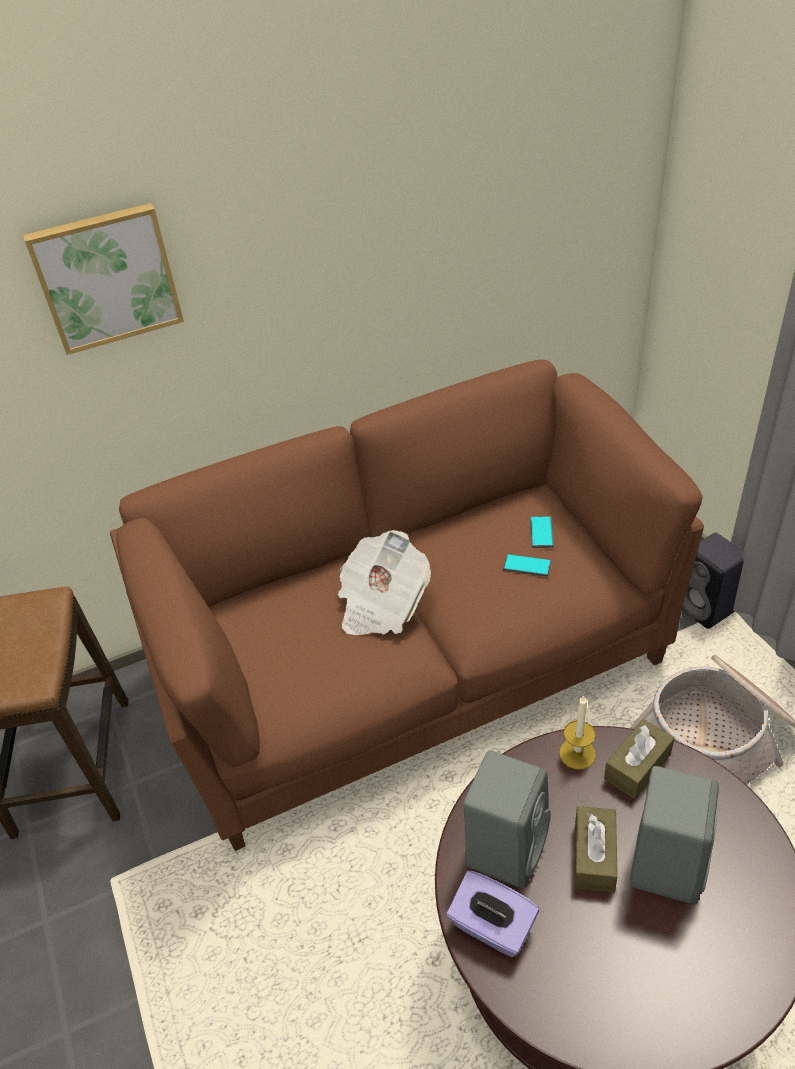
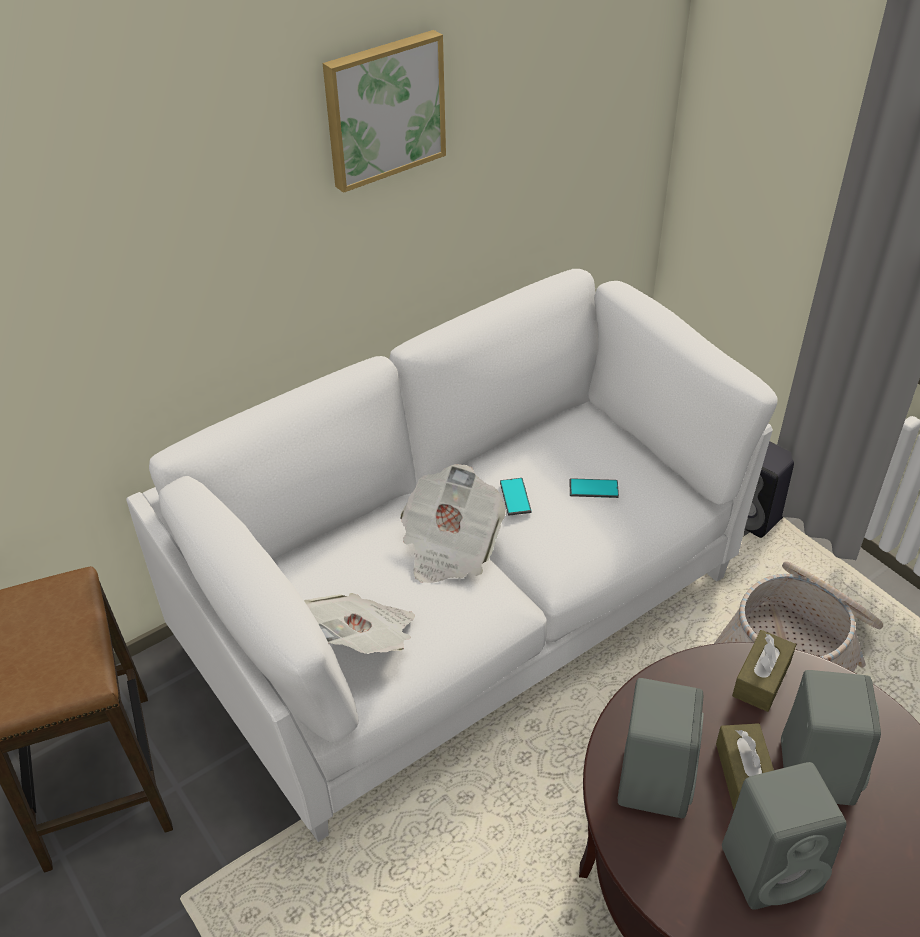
camera: 15 degrees left, 0 degrees up
(106, 277) = (134, 204): picture -> picture (383, 109)
(281, 680) = (362, 641): none -> newspaper
(410, 664) = (461, 613): brown sofa -> white sofa
(492, 927) = (662, 862): purple tissue box -> none
(541, 532) = (599, 452): phone -> phone (515, 497)
(577, 753) = (699, 675): candle -> none
(597, 951) = (773, 867): none -> grey speaker

